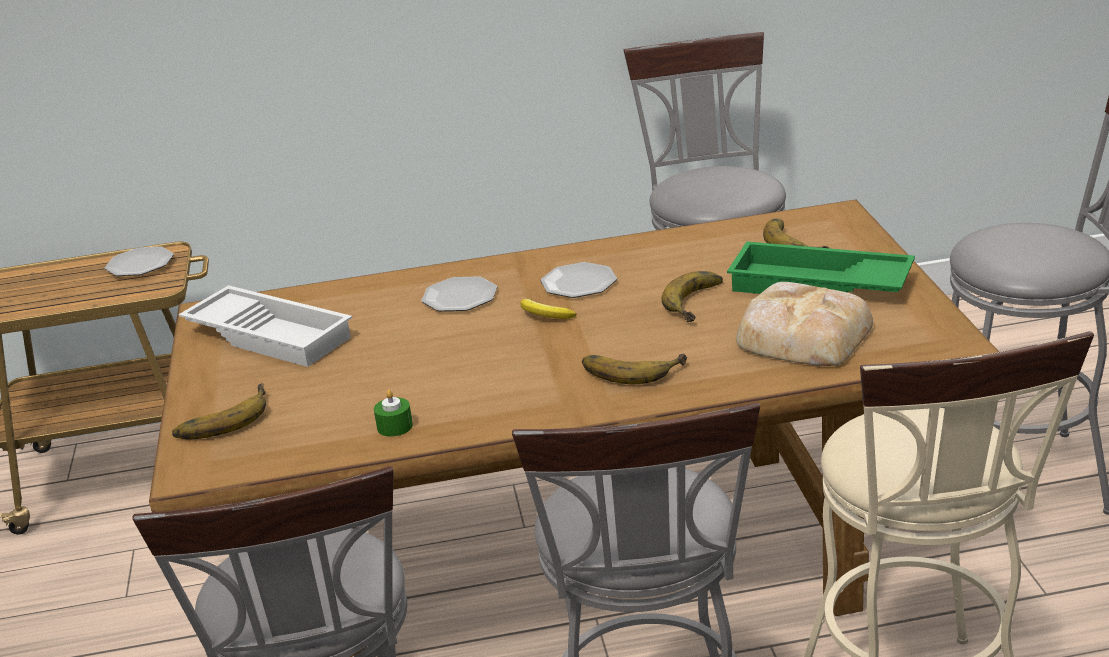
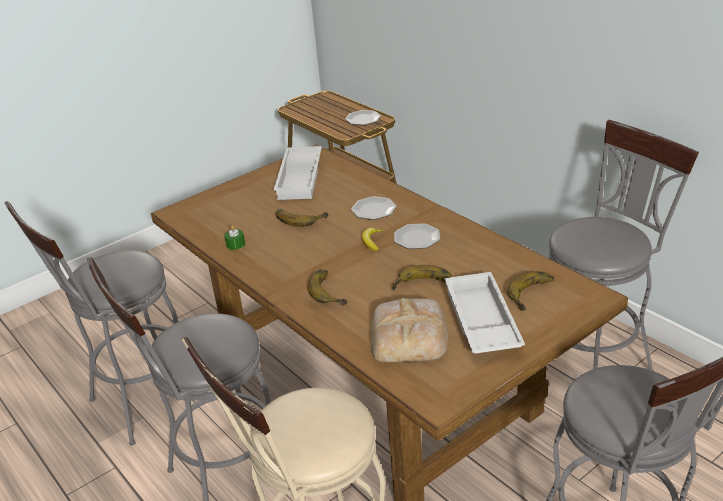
camera: 60 degrees right, 5 degrees up
(222, 419) = (220, 199): banana -> banana (300, 218)
(818, 285) = (480, 321): green tray -> white tray

